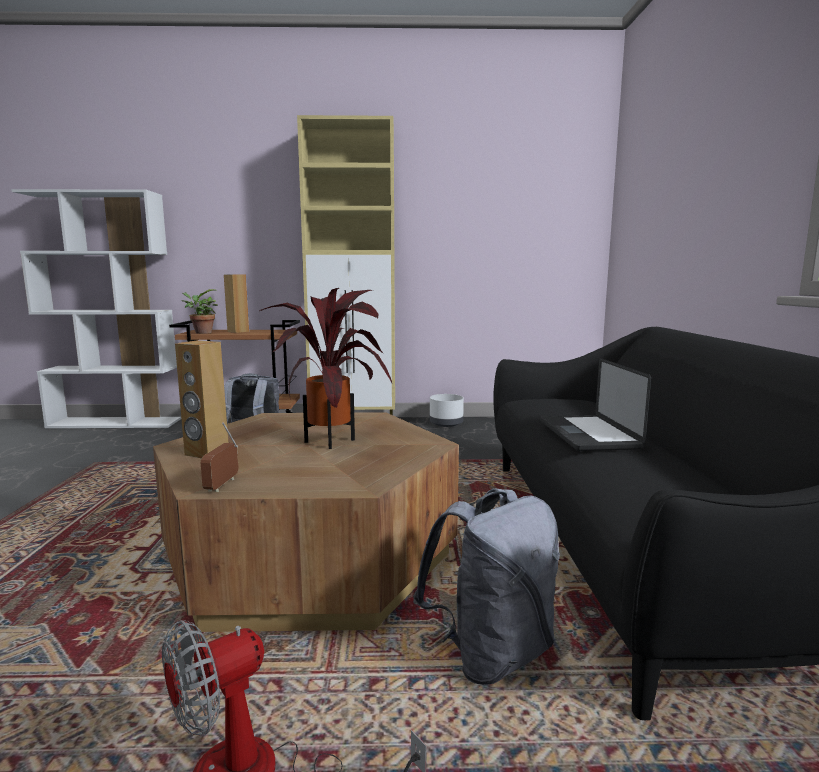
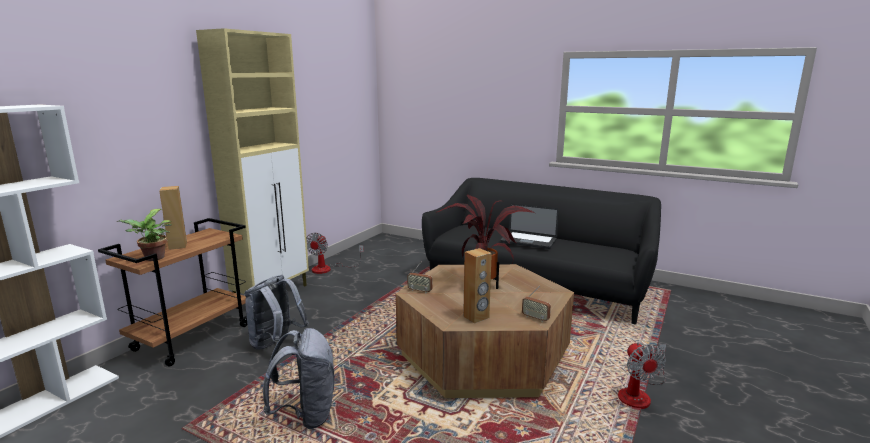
camera: 60 degrees left, 5 degrees up
(279, 419) = (420, 291): none -> radio
(446, 424) = (328, 269): white planter -> fan
(491, 654) = (591, 335): grey backpack -> grey backpack (306, 415)

